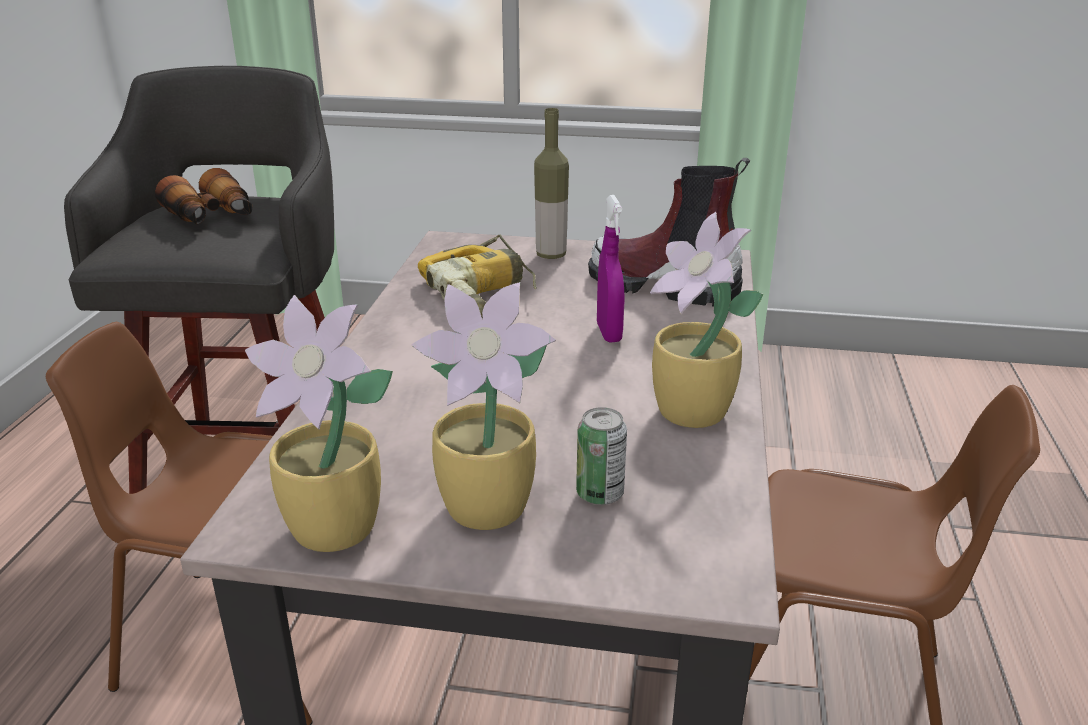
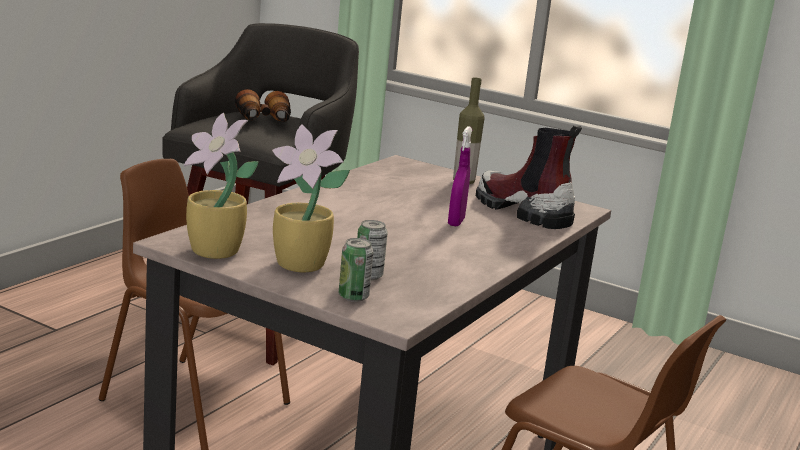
camera: 20 degrees right, 10 degrees down
(484, 292) = (398, 188): power drill -> none
(622, 555) = (353, 297): none -> can
(692, 414) = (463, 263): potted plant -> none

